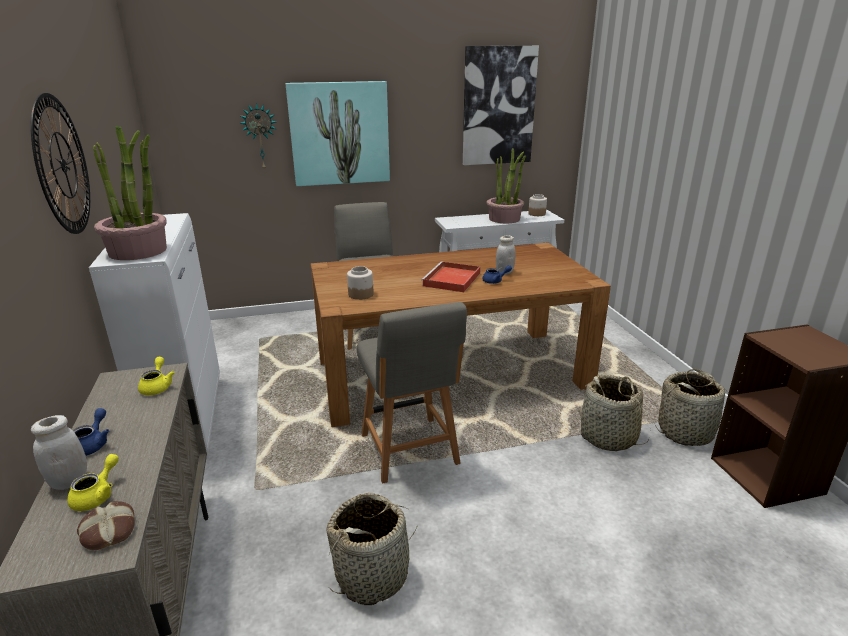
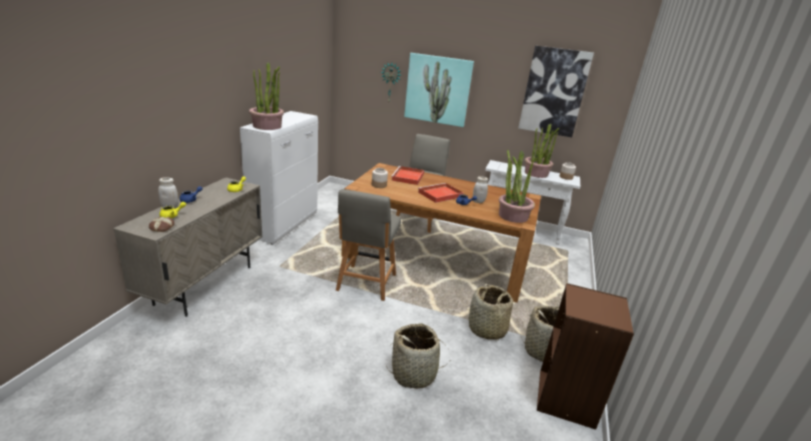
camera: 30 degrees right, 0 degrees up
(63, 165) = (241, 77): wall clock -> none
(373, 574) = (288, 322): basket -> basket (414, 374)
(379, 270) = (408, 177): none -> red tray
(564, 276) = (513, 216): none -> potted plant

